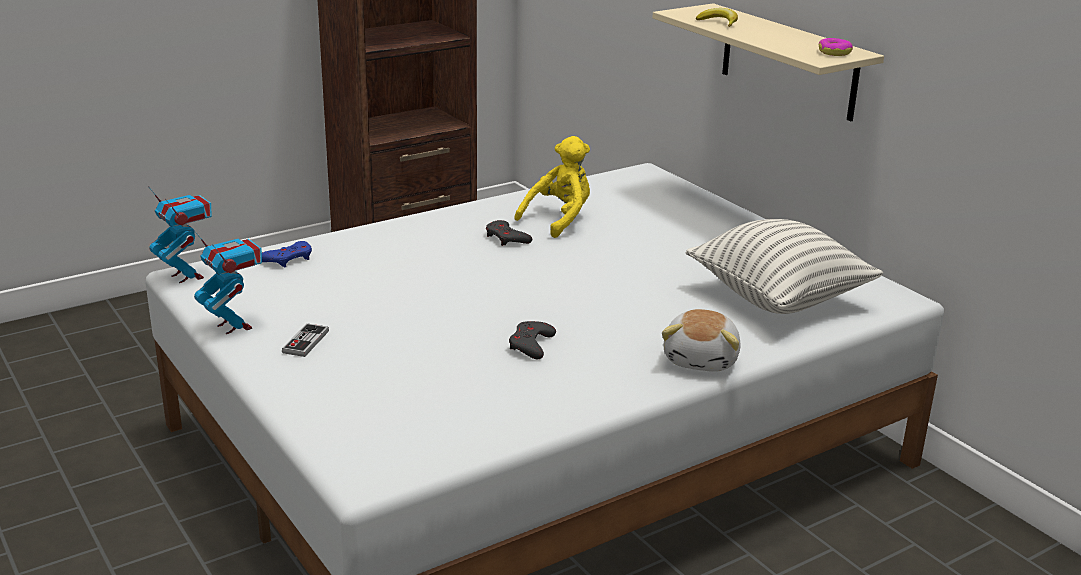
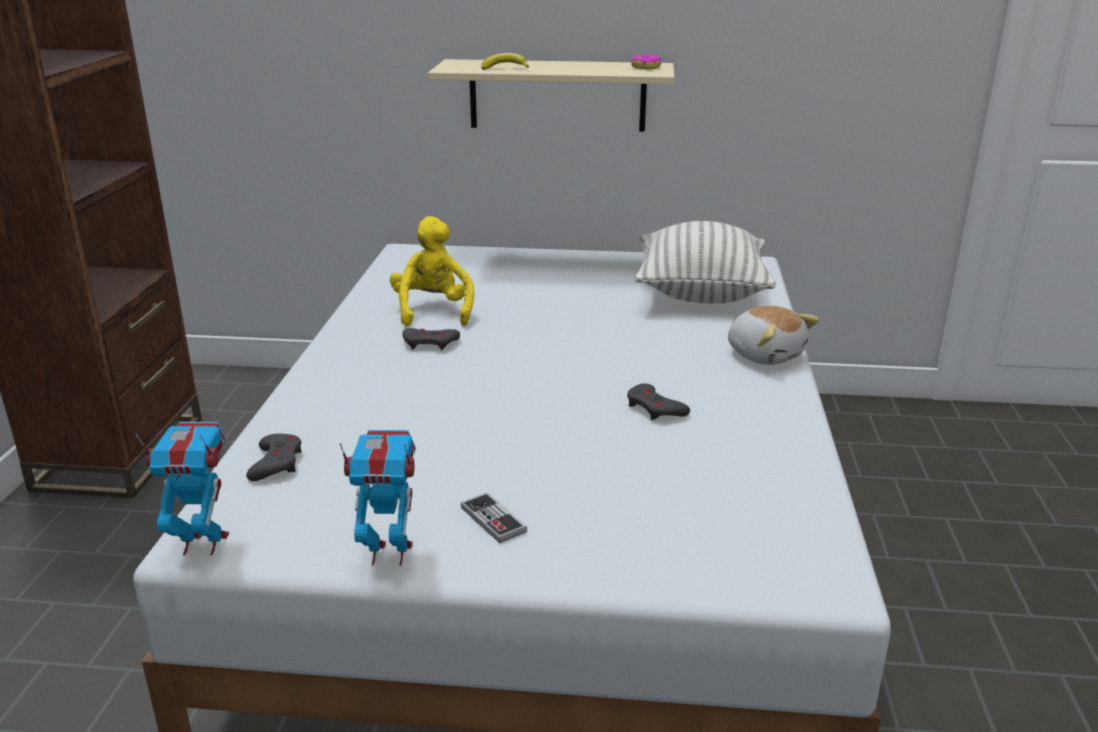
camera: 50 degrees left, 0 degrees up
(288, 259) = (276, 462): blue game controller -> grey game controller

